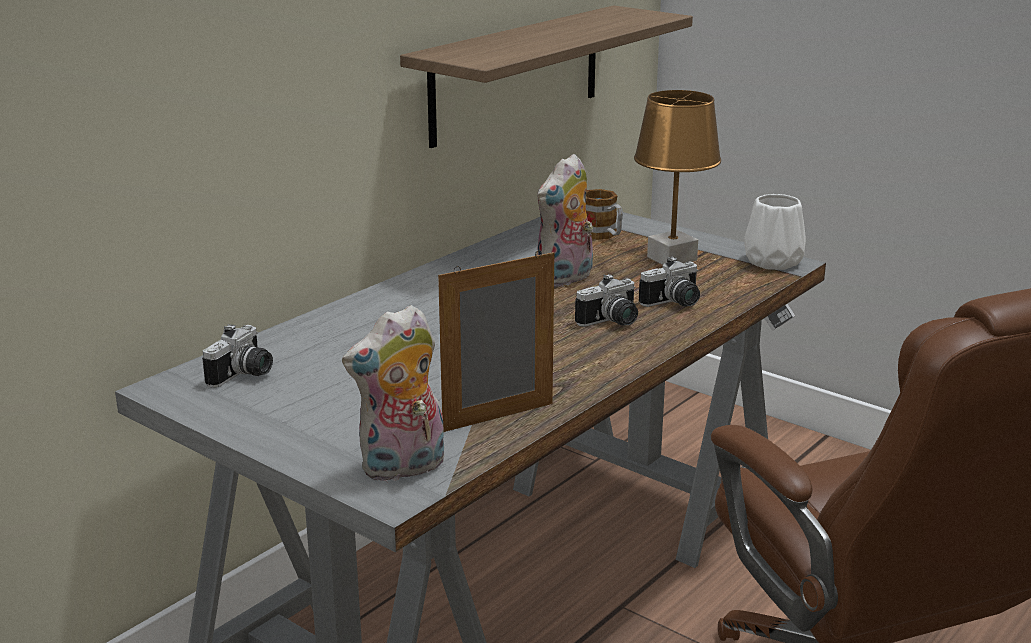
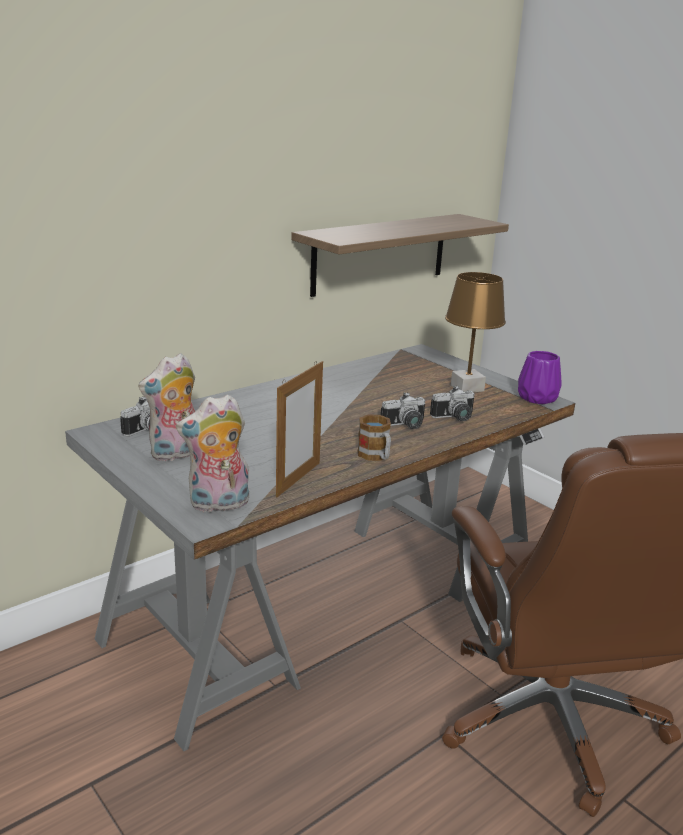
camera: 10 degrees right, 0 degrees up
(498, 417) = (298, 479): picture frame -> picture frame turned 135 degrees clockwise
(566, 279) = (388, 393): plush toy -> plush toy (176, 454)
(603, 235) = (427, 368): mug -> mug (376, 456)
(774, 261) = (538, 398): white vase -> purple vase

